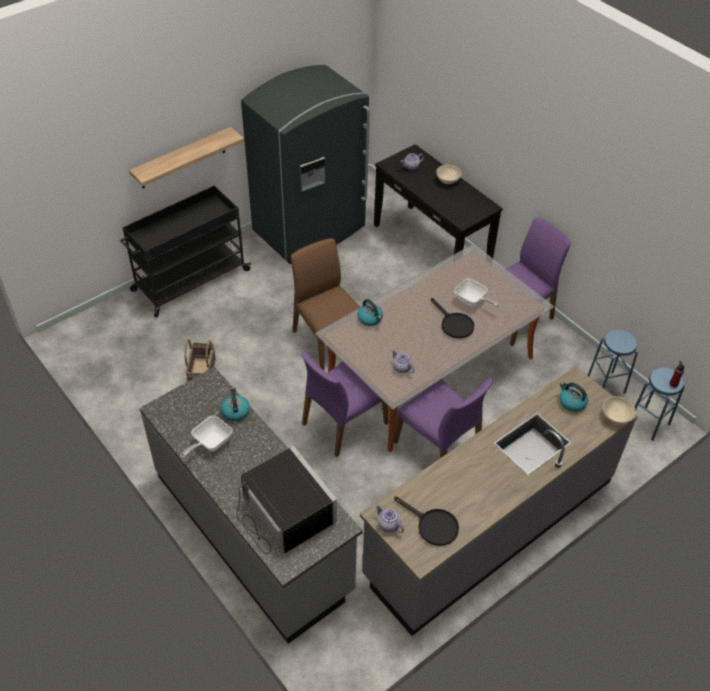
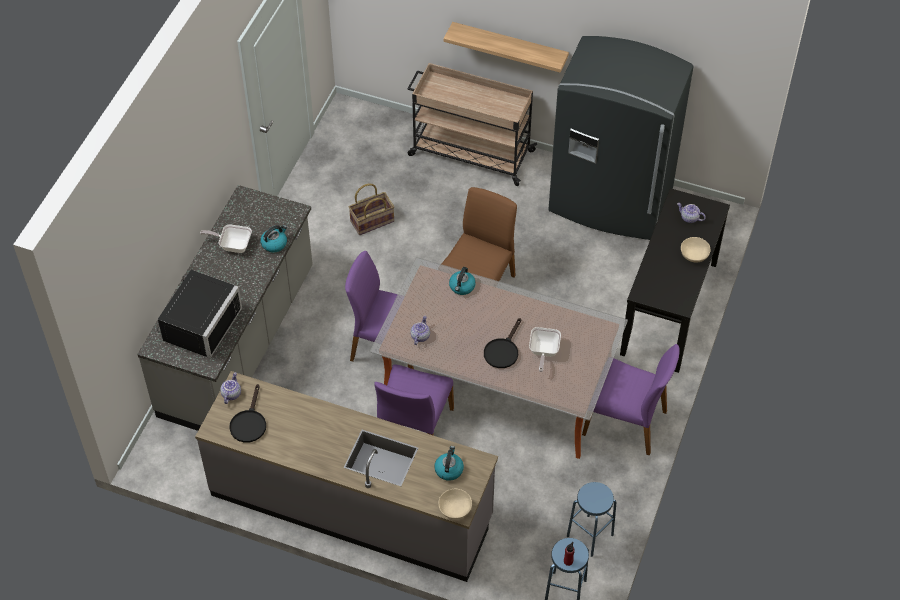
camera: 60 degrees right, 5 degrees up
(189, 281) = (470, 153): black cart -> beige cart

